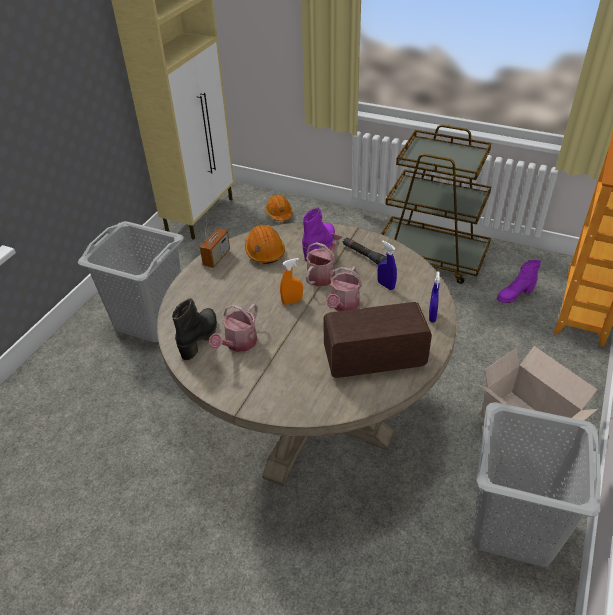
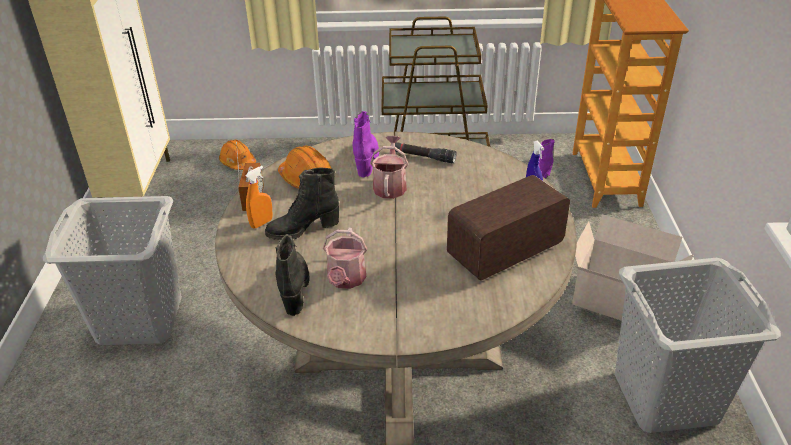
camera: 25 degrees left, 5 degrees down
(235, 293) = (303, 229): none -> black boot
(292, 301) = (375, 220): orange spray bottle -> orange spray bottle (261, 223)
(343, 305) = (434, 209): watering can -> none
(386, 285) = (465, 179): blue spray bottle -> none

